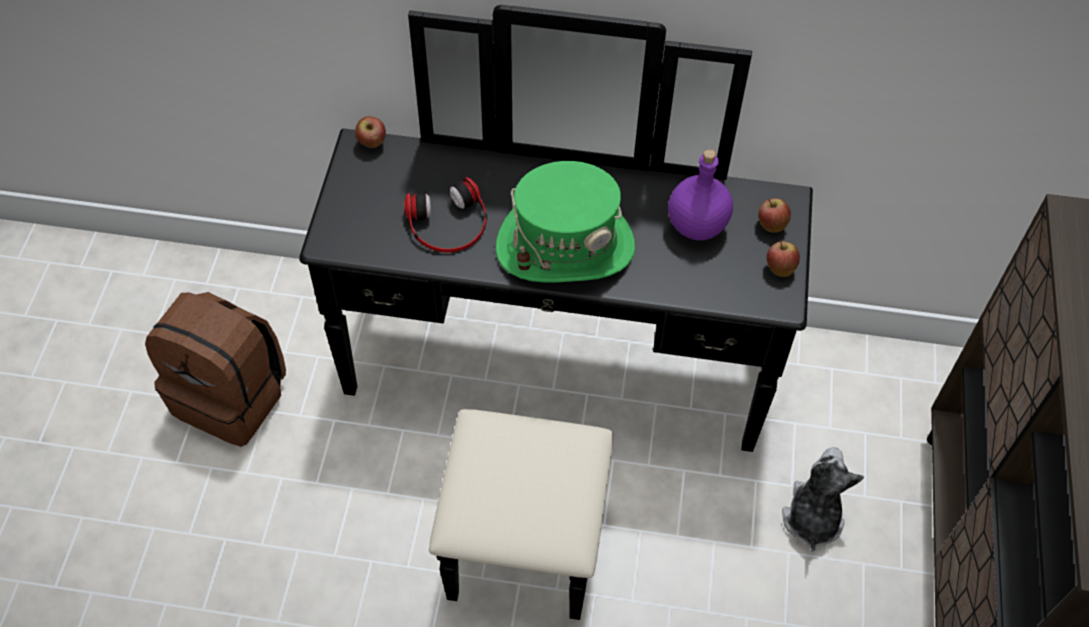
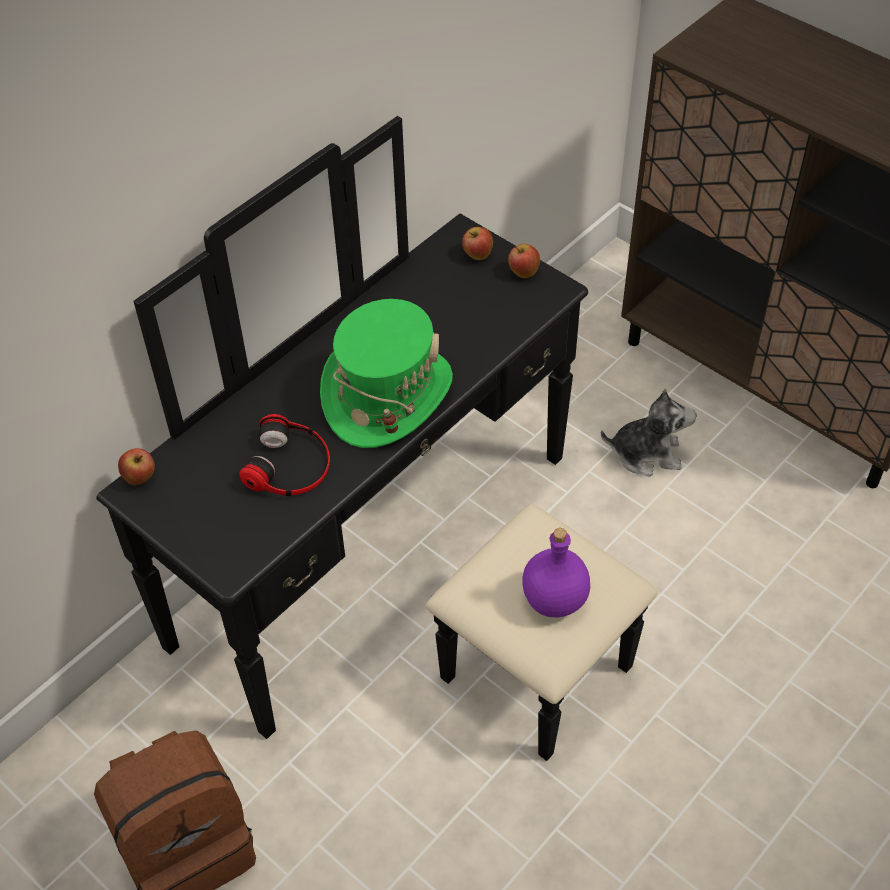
camera: 55 degrees left, 5 degrees down
(696, 225) = (438, 299): purple bottle -> purple bottle (553, 599)
(812, 517) = (646, 453): plush toy -> plush toy turned 135 degrees clockwise

